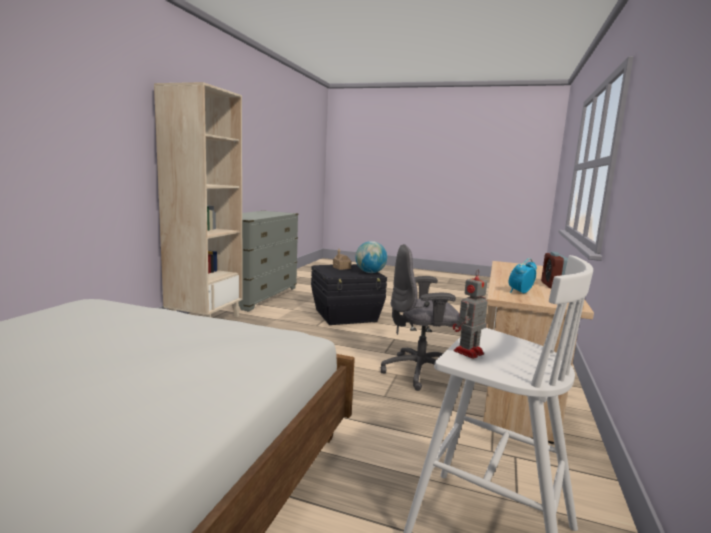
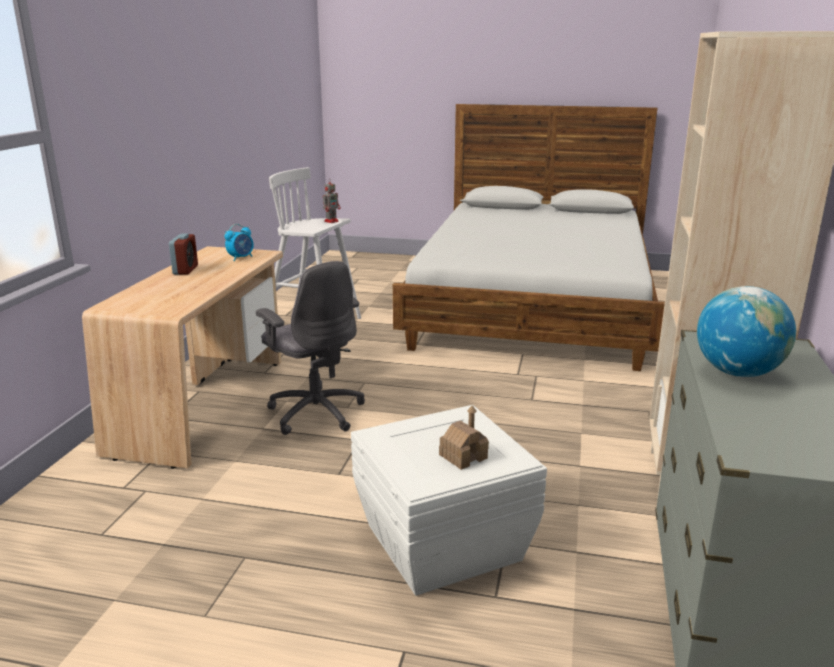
camera: 175 degrees right, 10 degrees up
(346, 315) = (441, 542): black storage box -> white storage box
(370, 272) = (389, 440): globe -> globe (737, 373)
(420, 372) = (316, 412): grey office chair -> grey office chair turned 60 degrees clockwise

